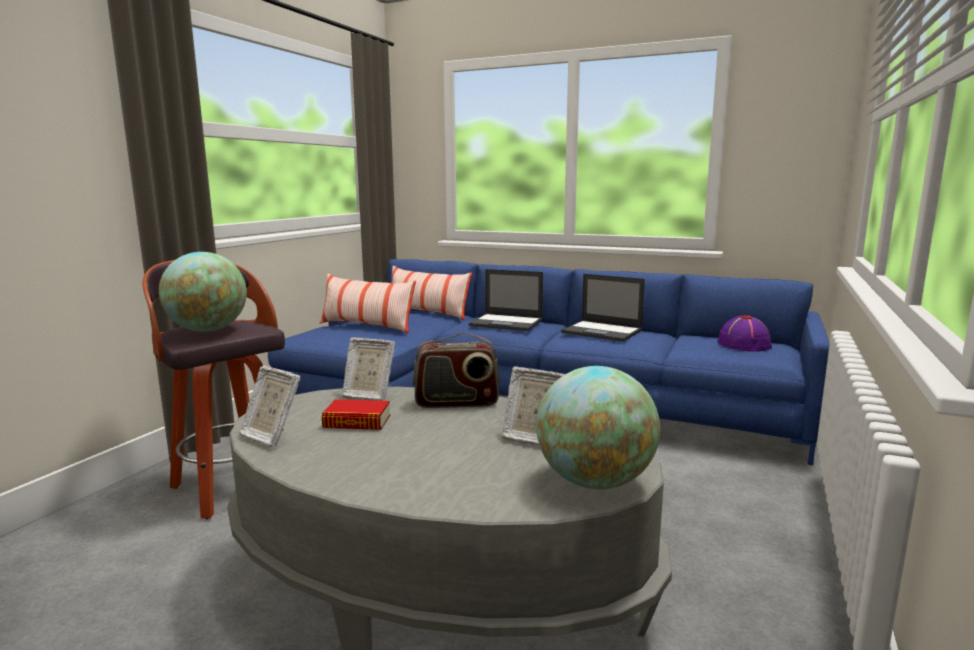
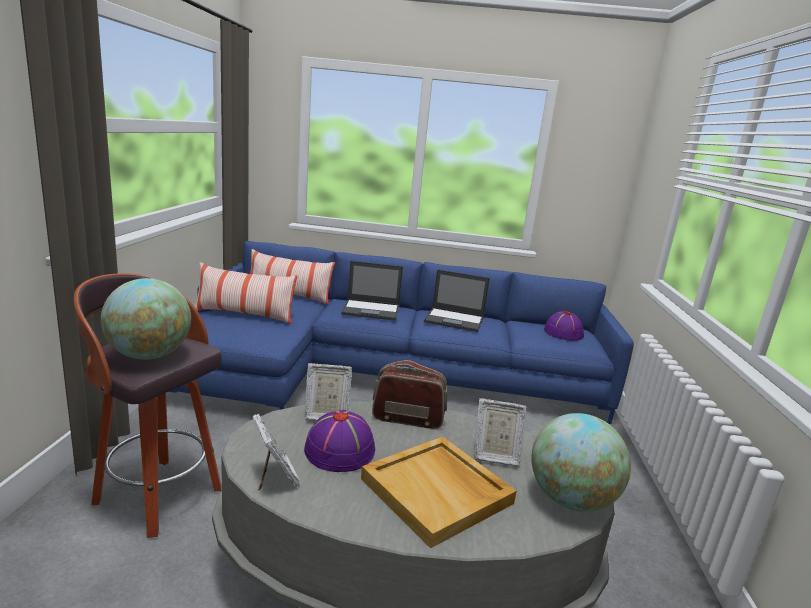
camera: 20 degrees left, 5 degrees up
(271, 437) = (275, 478): picture frame -> picture frame turned 135 degrees counterclockwise
(357, 421) = (340, 450): book -> purple hat
(433, 460) = (438, 491): none -> beige tray
(456, 403) = (408, 418): radio -> radio turned 150 degrees counterclockwise

